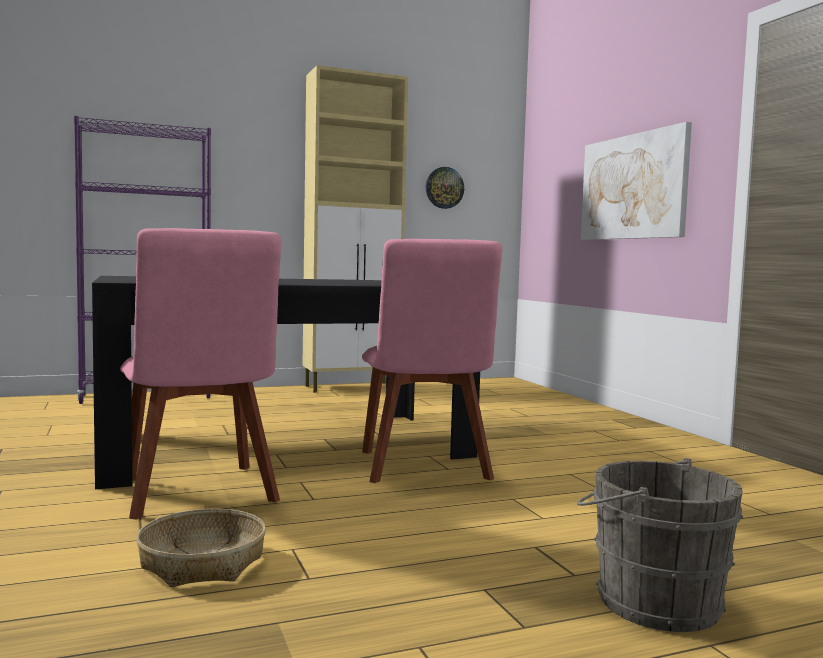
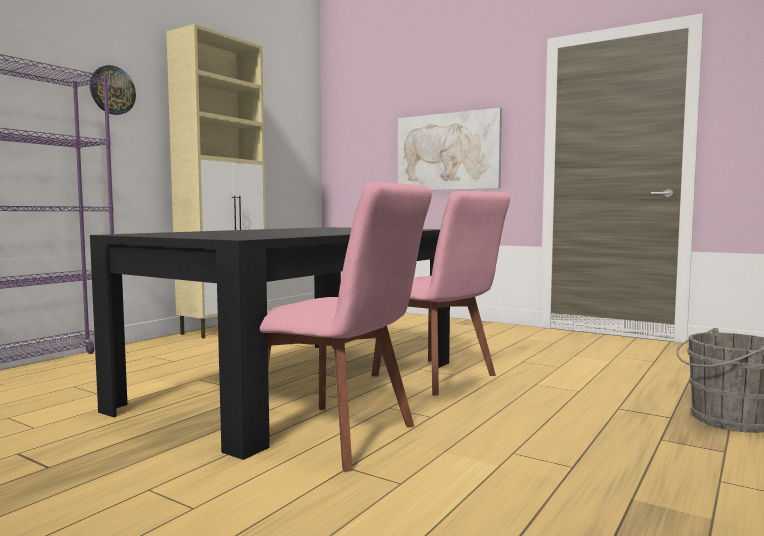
camera: 35 degrees left, 0 degrees up
(202, 563) = (489, 482): basket -> none
(444, 188) = (272, 146): wall clock -> wall clock (112, 90)

